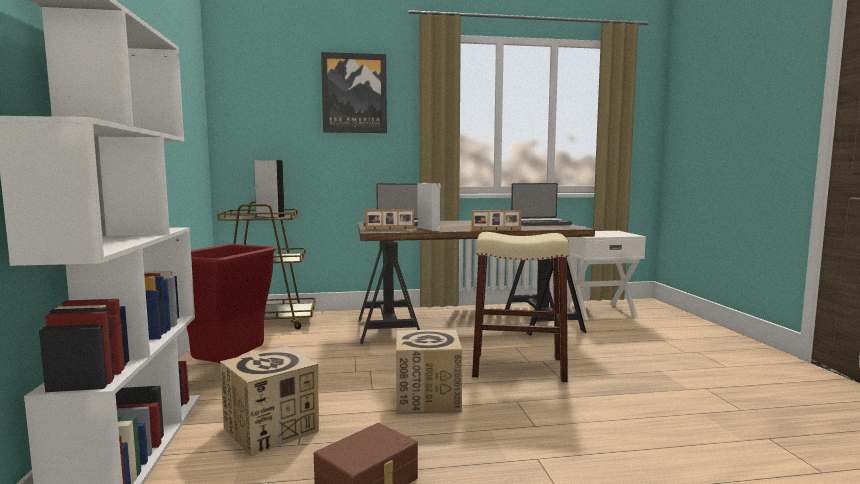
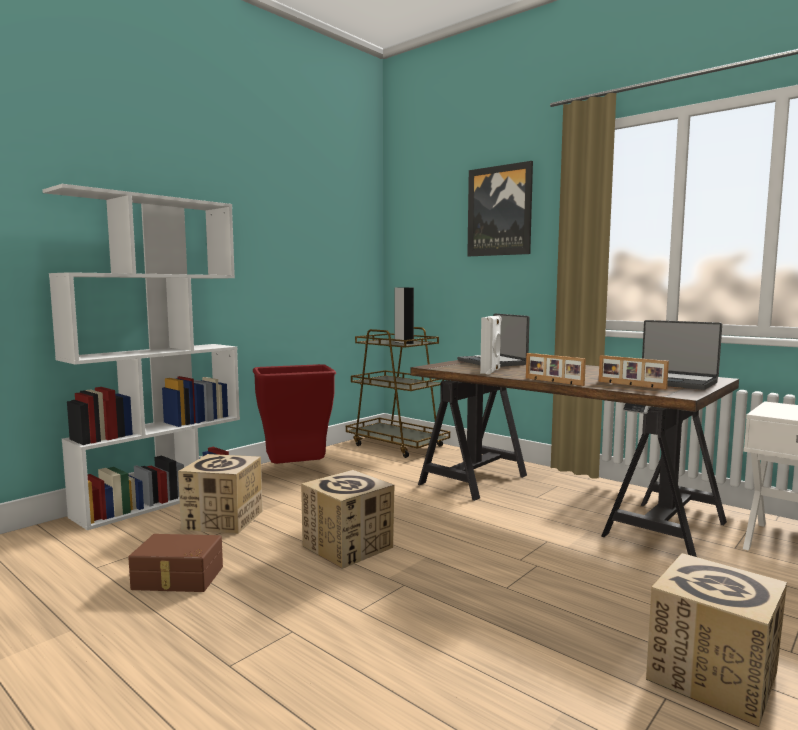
camera: 50 degrees right, 0 degrees up
(390, 229) = (459, 366): picture frame -> picture frame (631, 385)
(518, 367) = (492, 559): beige stool -> none
(694, 372) = (712, 676): none -> cardboard box

